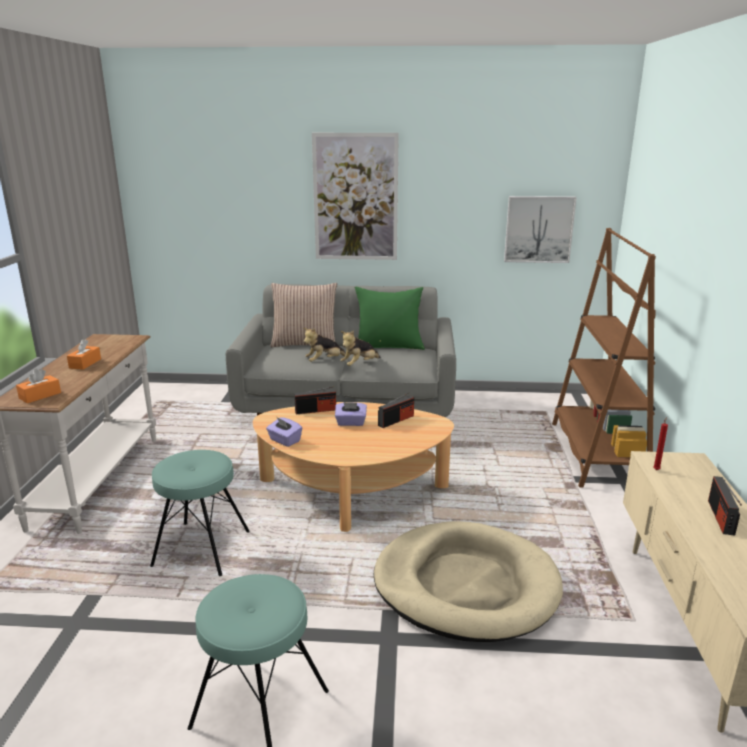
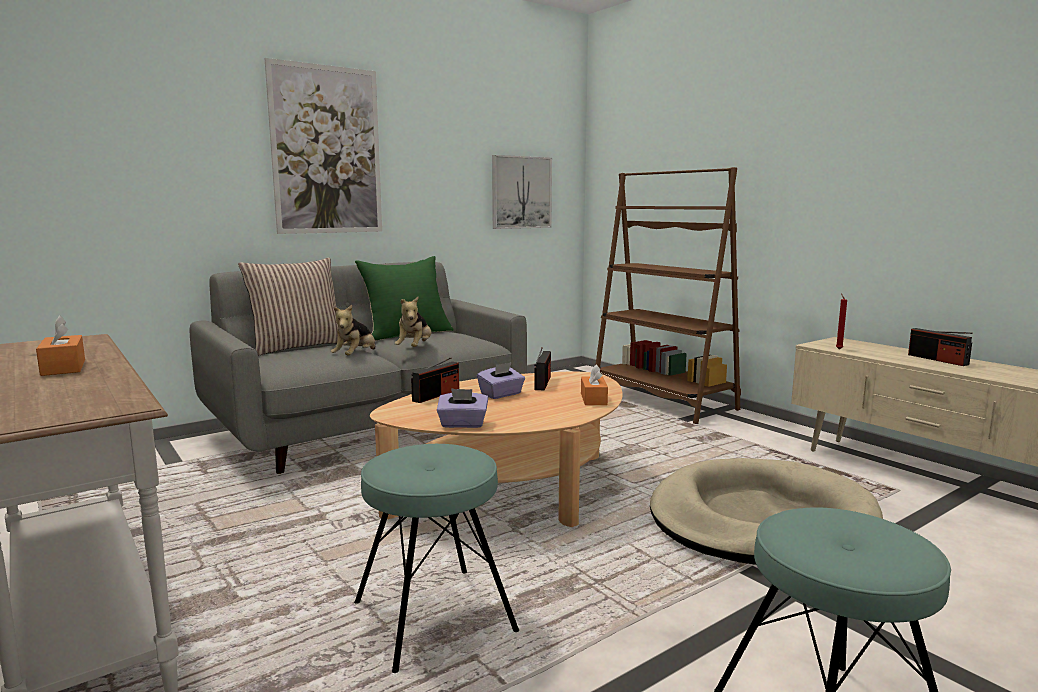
camera: 40 degrees left, 10 degrees down
(40, 395) = (70, 406): orange tissue box -> orange tissue box (593, 399)

